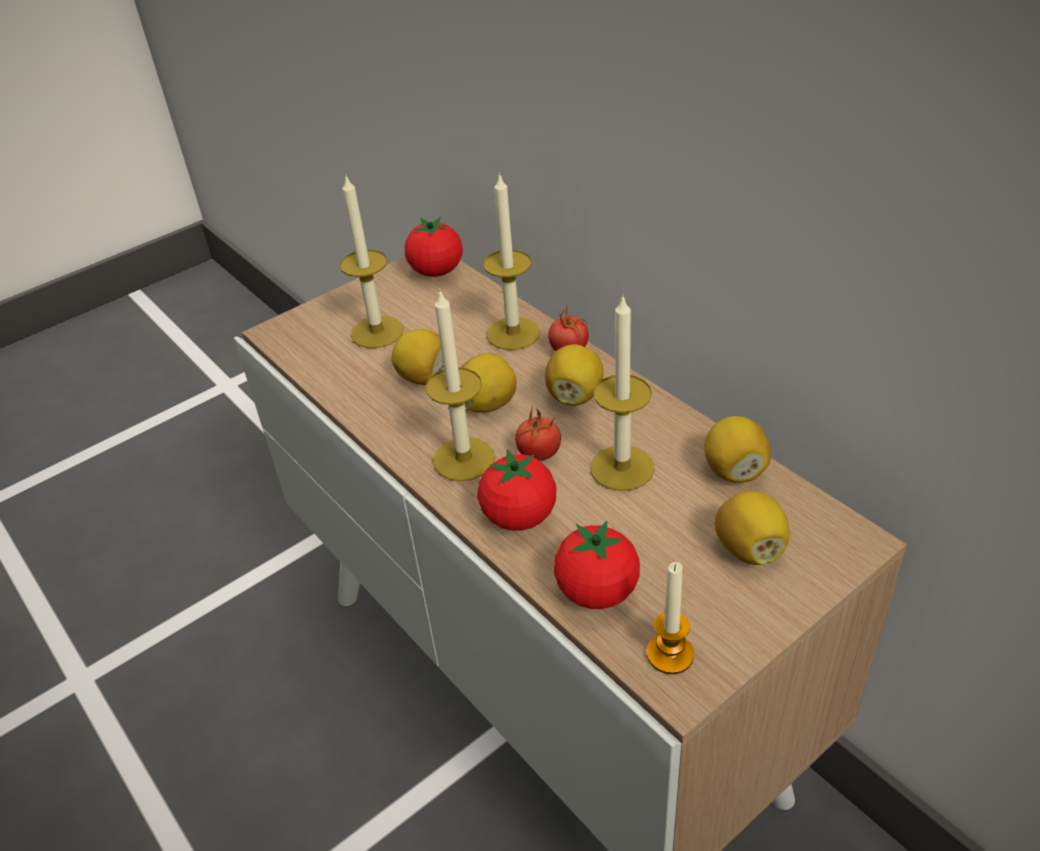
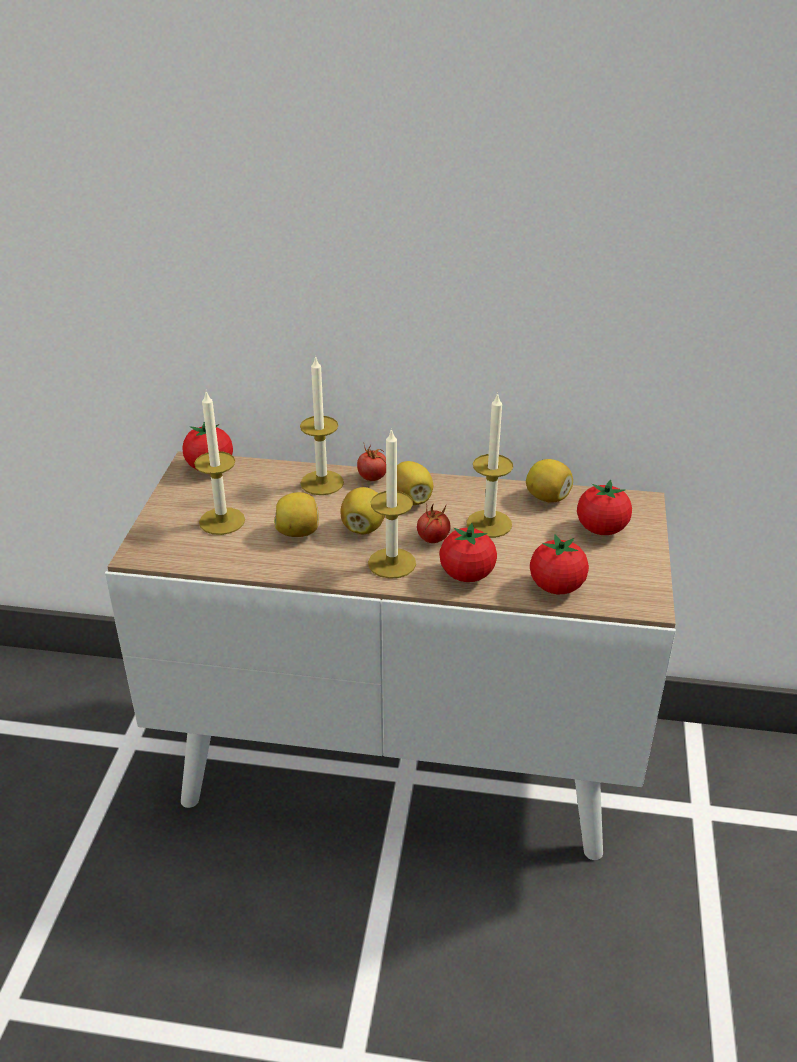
camera: 45 degrees left, 5 degrees down
(670, 654) = (627, 594): candle -> none
(749, 548) = (601, 529): lemon -> tomato

